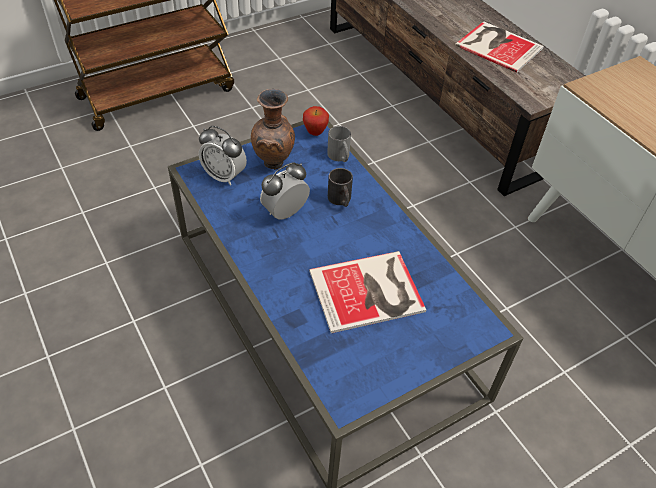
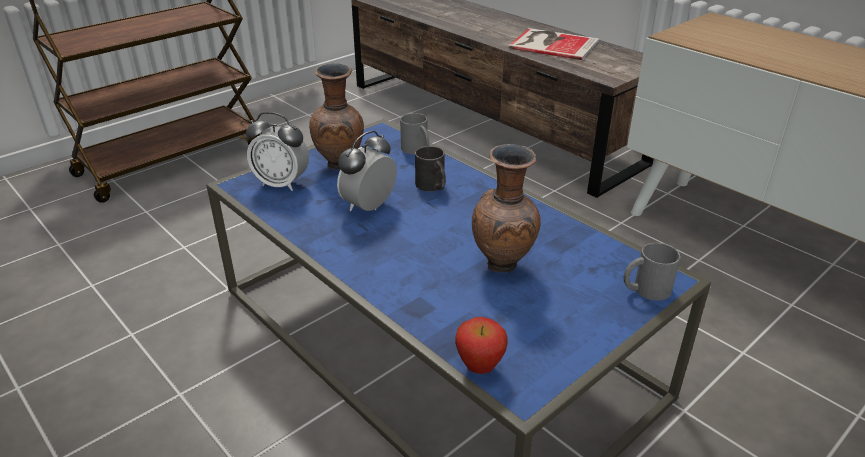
camera: 10 degrees left, 15 degrees down
(315, 133) = (380, 134): apple -> apple (479, 367)
(370, 292) = (504, 266): book -> brown vase
(468, 336) = (645, 289): none -> grey mug

